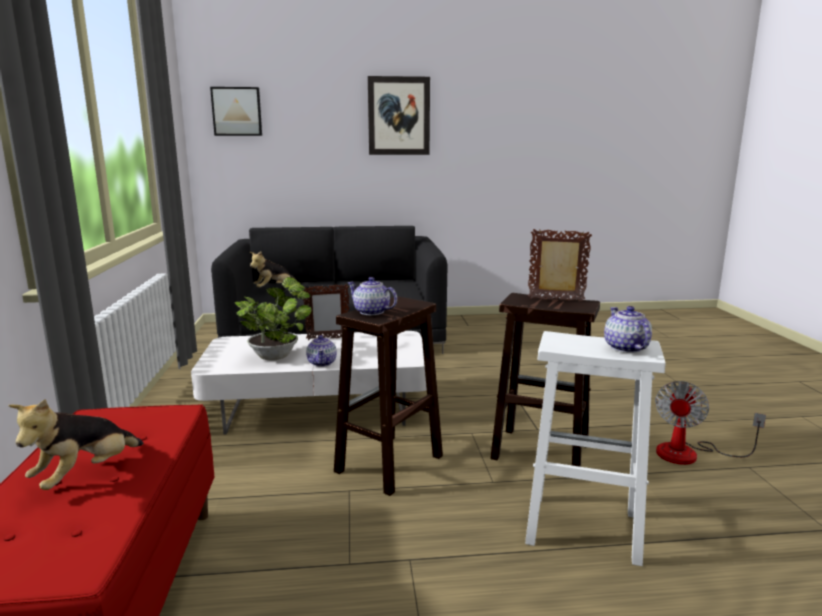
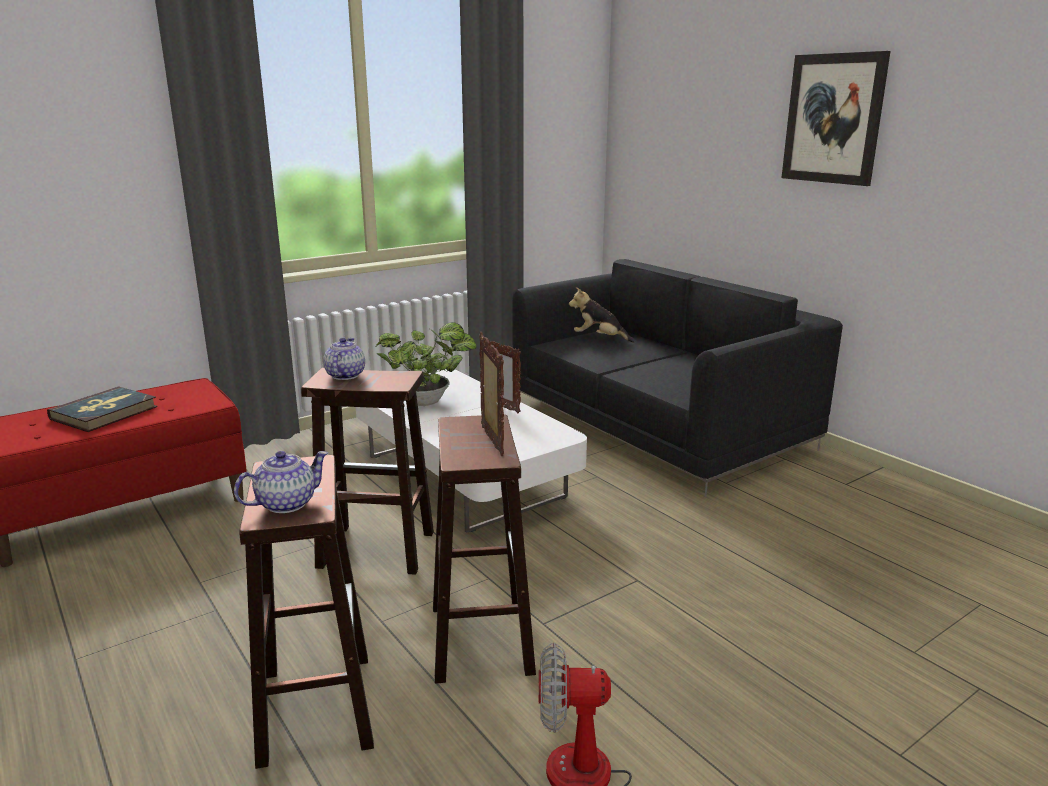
camera: 60 degrees right, 5 degrees up
(85, 475) = (104, 413): plush toy -> book
(237, 111) = (651, 110): picture -> none
(322, 363) = (429, 424): teapot -> none
(580, 528) = (316, 706): white stool -> brown stool

